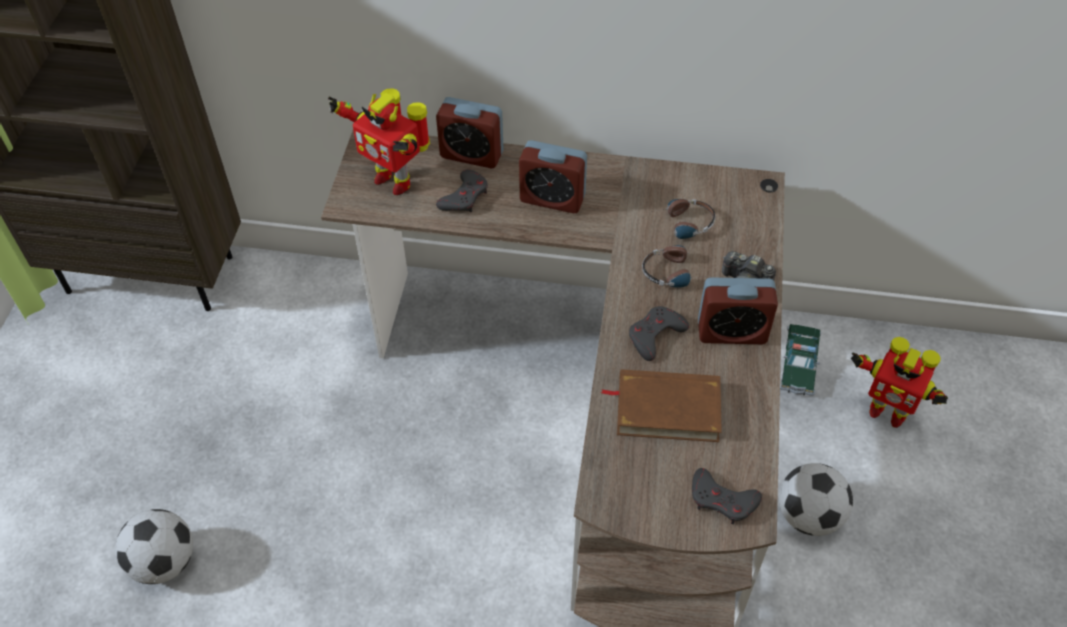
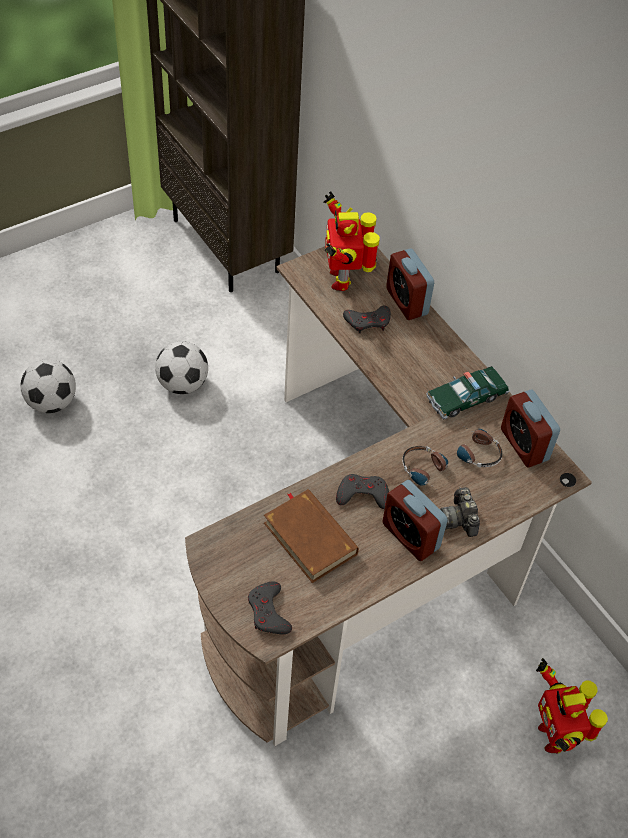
camera: 45 degrees right, 0 degrees up
(552, 198) = (417, 367): alarm clock -> alarm clock (524, 445)
(798, 364) = (534, 649): toy car -> toy car (466, 398)
(808, 515) = (410, 736): football -> football (182, 384)

